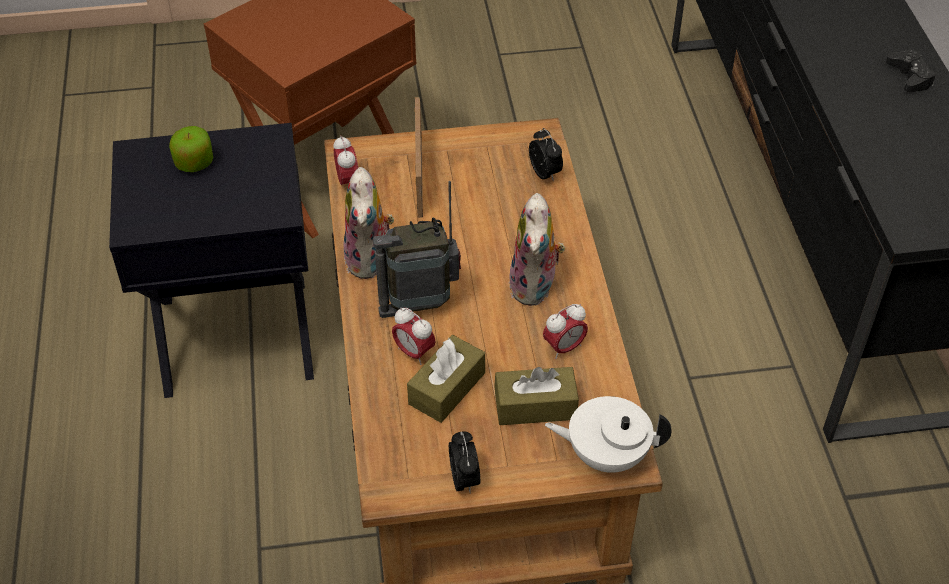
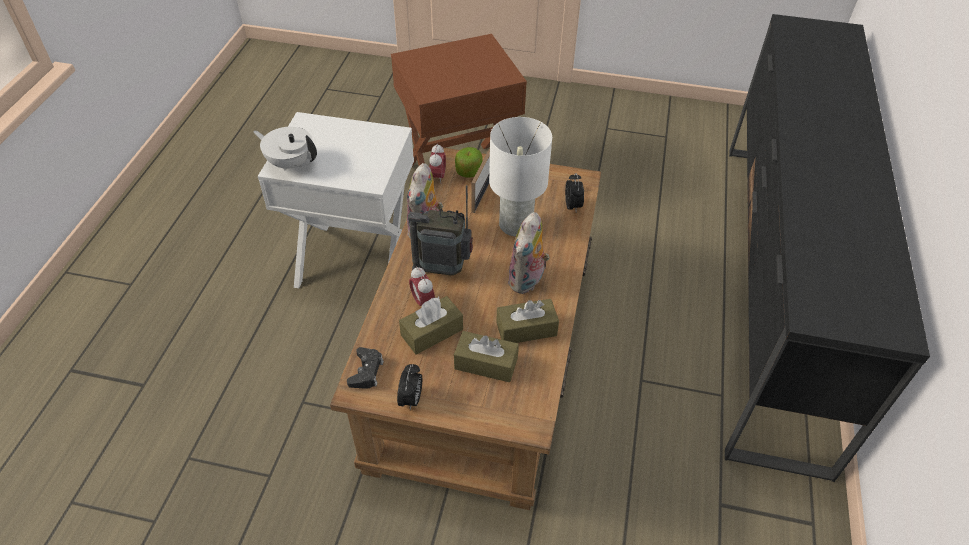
camera: 20 degrees right, 0 degrees up
(194, 163) = (337, 137): apple -> apple (468, 172)
(236, 337) = (355, 263): black side table -> white side table
(483, 219) = (514, 225): none -> white table lamp
(564, 348) = (526, 329): alarm clock -> brown tissue box
(606, 454) = (518, 414): white teapot -> white teapot (290, 163)
(909, 76) = (865, 202): black game controller -> black game controller (366, 371)

